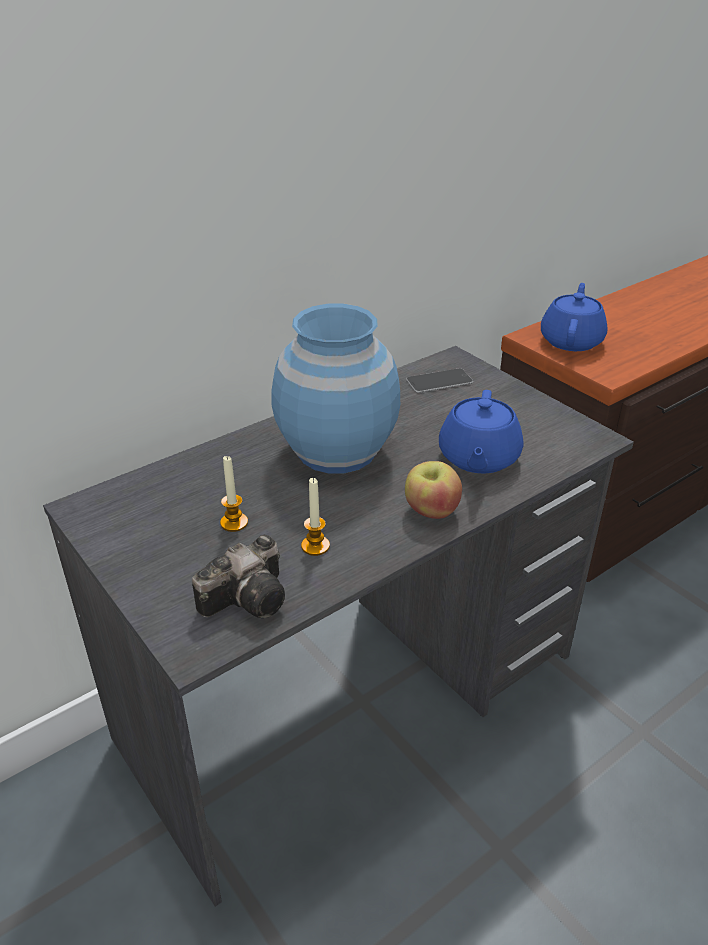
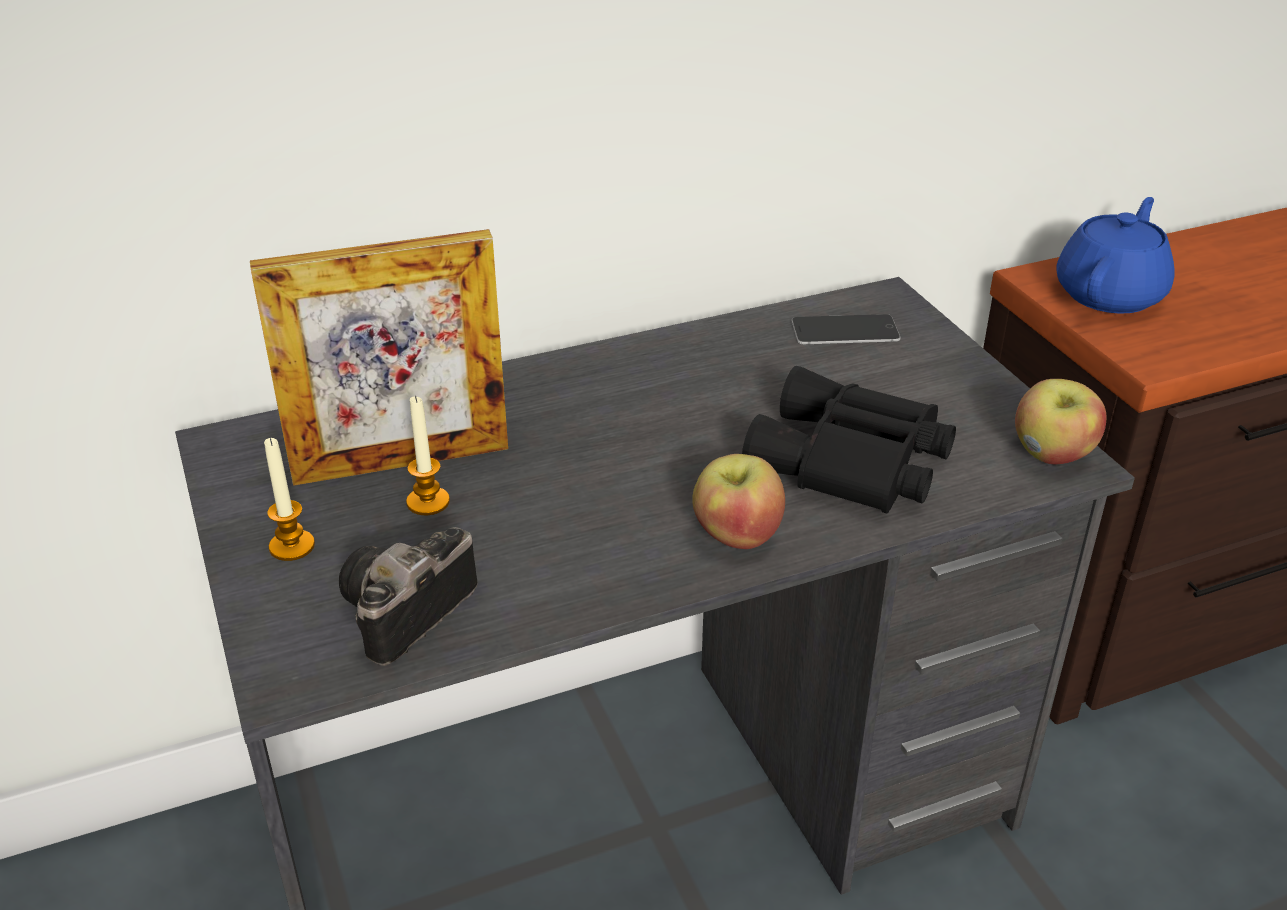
camera: 15 degrees right, 0 degrees up
(205, 500) = (401, 462): none -> picture frame
(250, 597) = (402, 617): camera -> camera turned 150 degrees clockwise
(315, 546) = (532, 558): candle -> candle (292, 546)
(336, 450) = (630, 416): blue vase -> none
(478, 458) = (851, 464): blue teapot -> black binoculars
(585, 435) = (1052, 455): none -> apple

